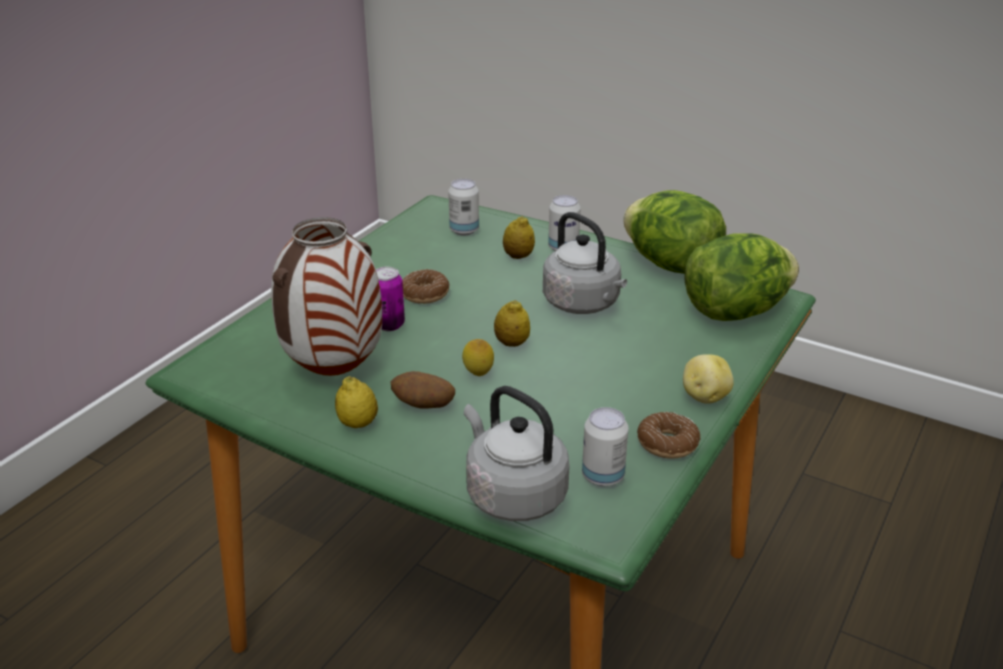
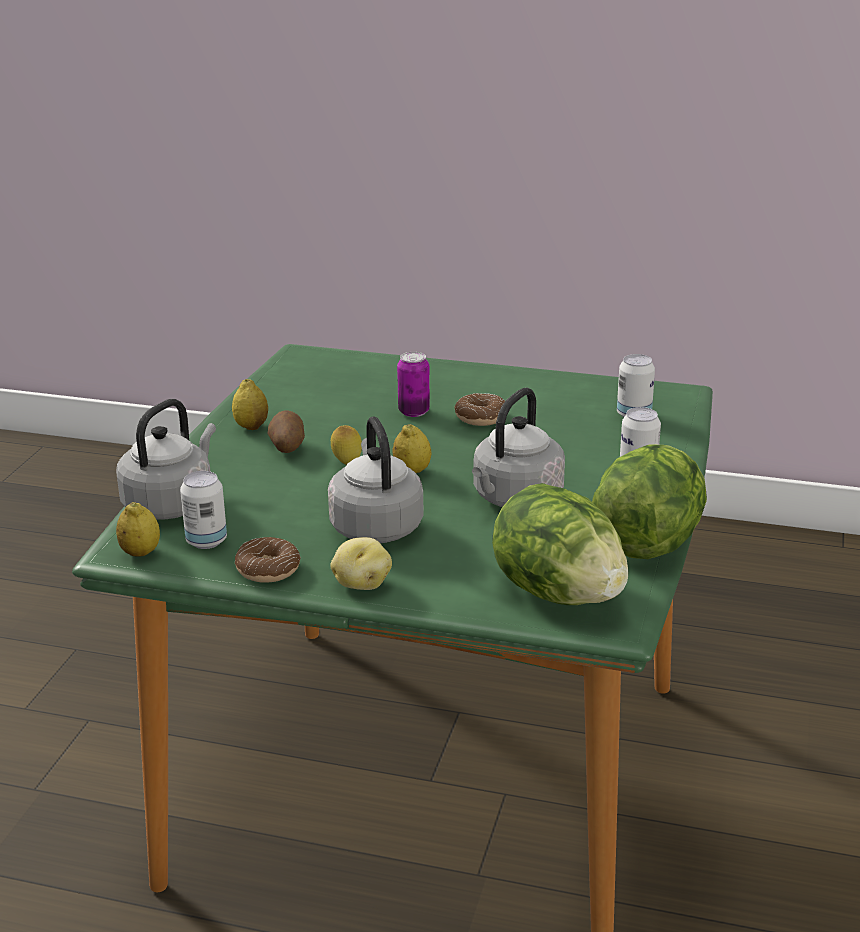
camera: 75 degrees right, 5 degrees down
(335, 372) = (324, 404): vase -> none
(518, 256) = (597, 451): lemon -> lemon (140, 553)
(606, 376) = (375, 526): none -> grey kettle

